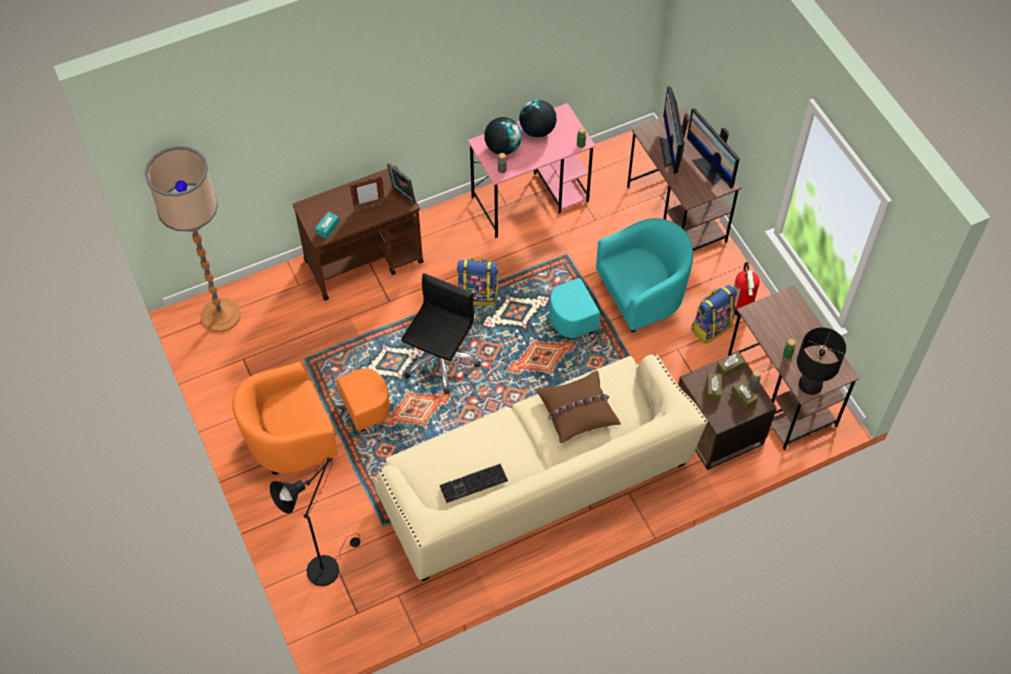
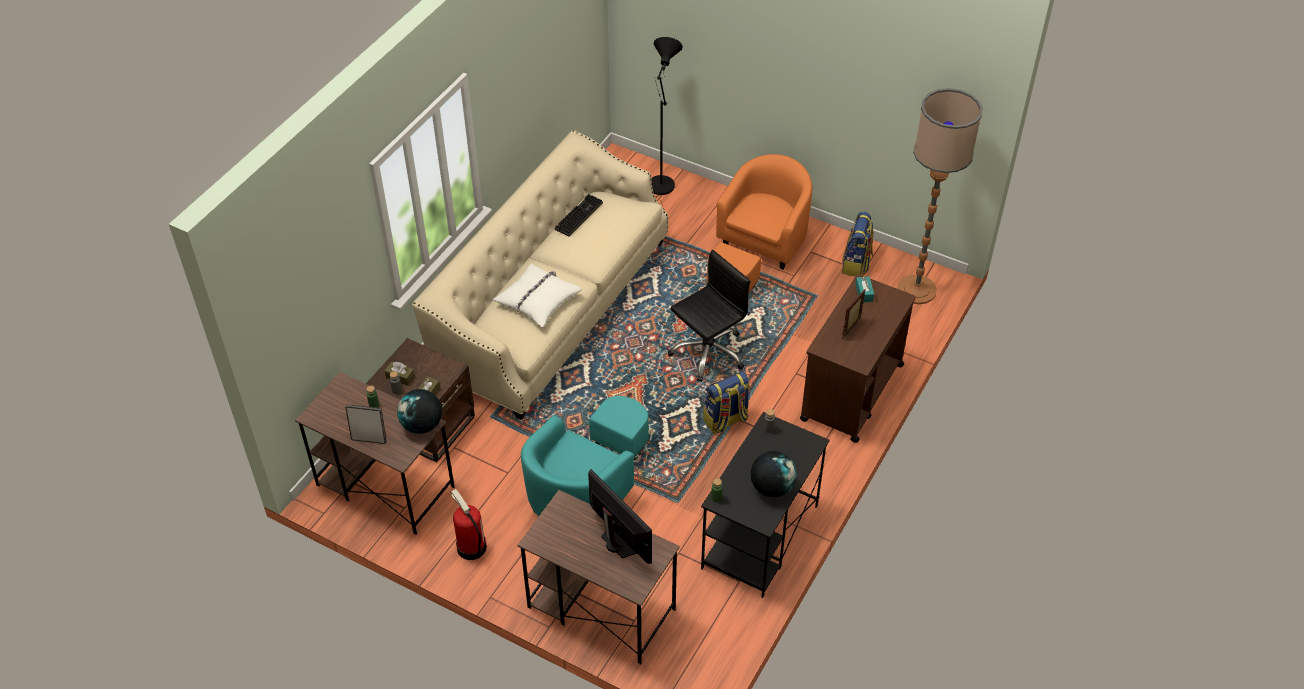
camera: 145 degrees right, 10 degrees down
(402, 195) = (832, 352): picture frame -> picture frame (369, 439)
(440, 360) = (708, 352): black office chair -> black office chair turned 120 degrees counterclockwise
(503, 147) = (788, 450): globe -> globe (422, 425)
(531, 199) = (759, 537): pink desk -> black desk
(577, 411) = (537, 300): brown pillow -> white pillow
(710, 169) = (563, 547): monitor -> none
(711, 326) = (489, 510): backpack -> backpack (856, 264)
(713, 389) = (431, 369): brown tissue box -> none
(810, 383) = (339, 392): black table lamp -> none

